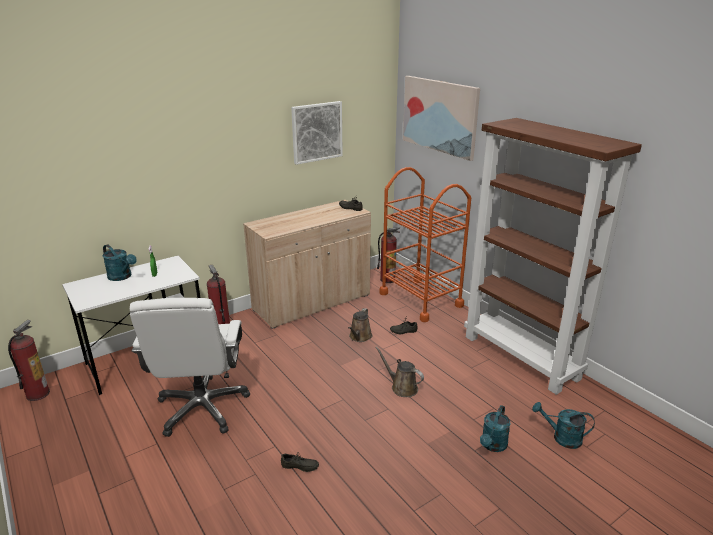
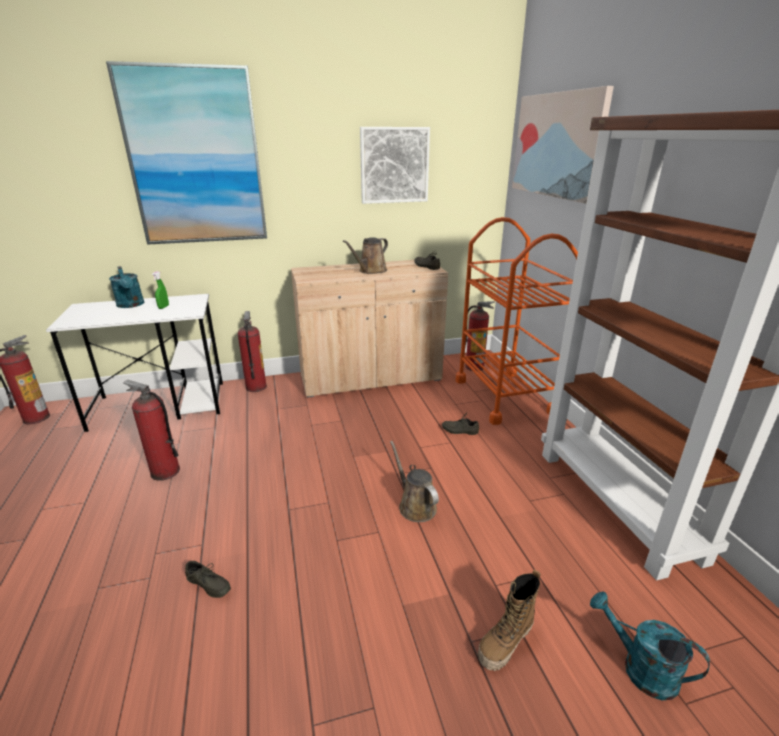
camera: 20 degrees right, 0 degrees up
(167, 147) = (195, 158): none -> picture
(202, 408) = (165, 471): white office chair -> fire extinguisher
(359, 337) = (400, 427): brown watering can -> brown watering can (370, 271)
(492, 446) = (505, 643): turquoise watering can -> boot

